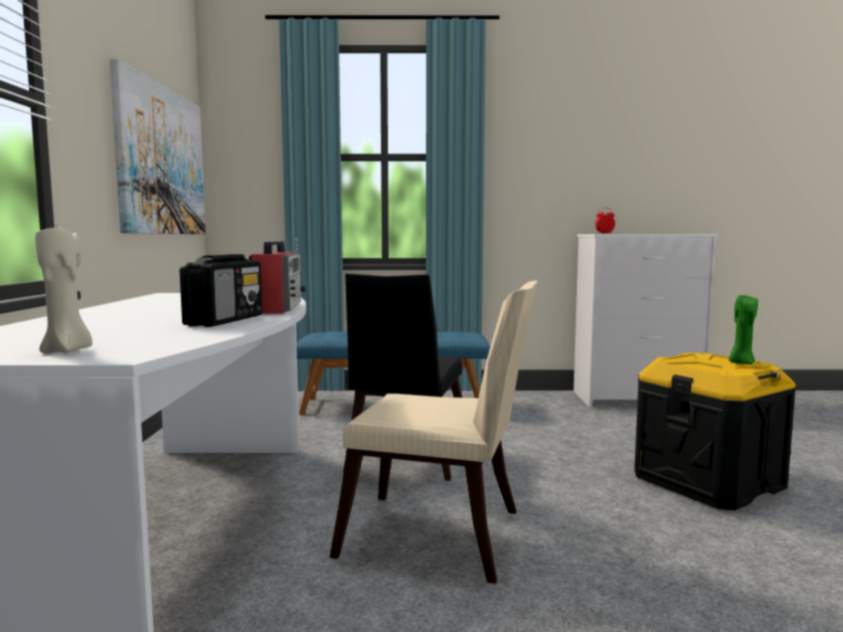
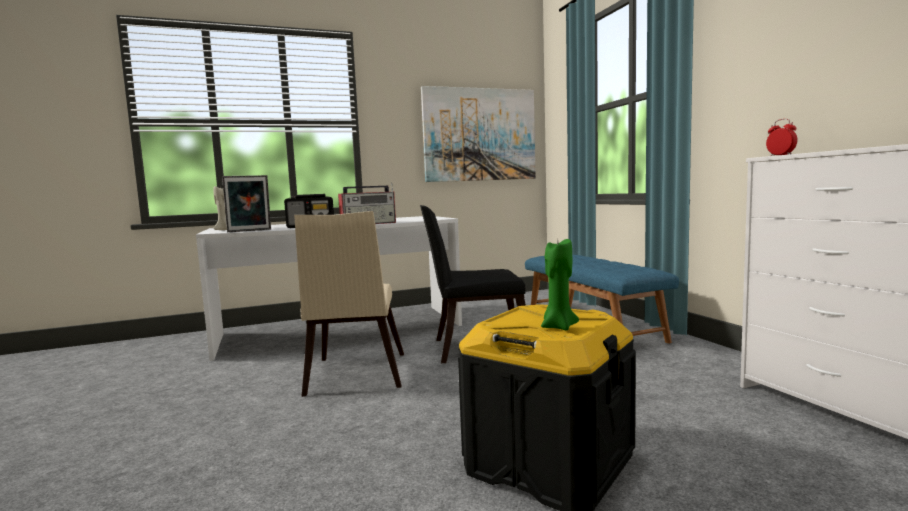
camera: 70 degrees right, 0 degrees up
(197, 340) = (249, 231): none -> picture frame

